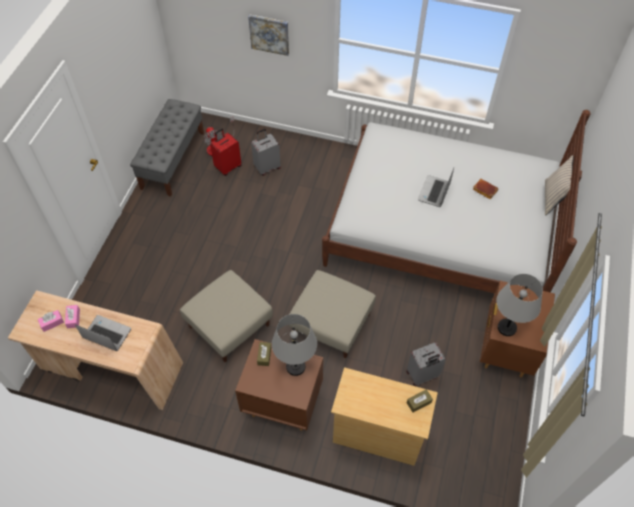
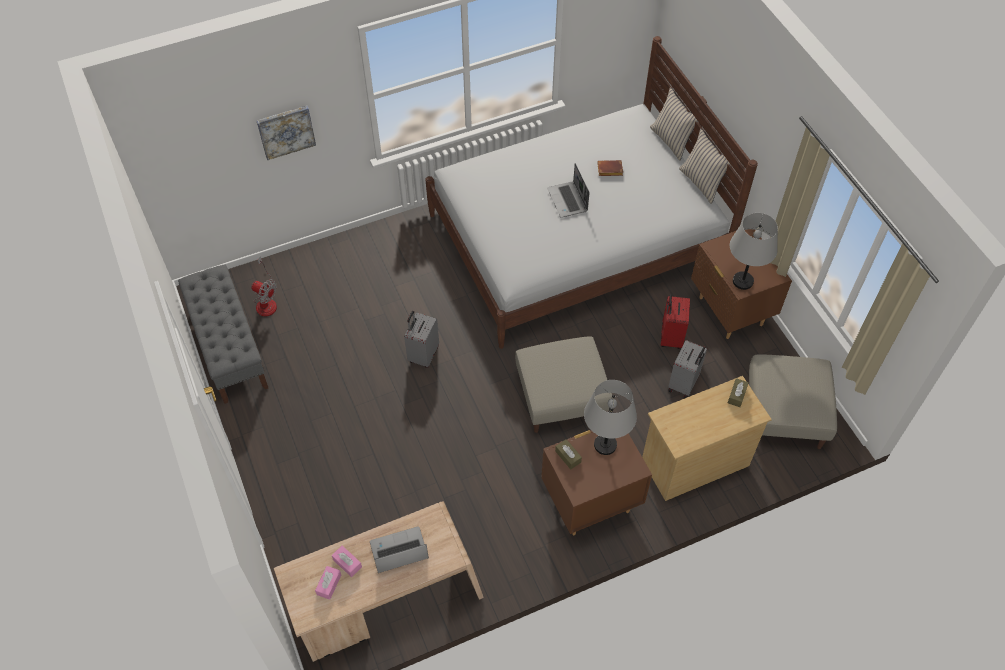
camera: 40 degrees left, 0 degrees up
(228, 167) = (300, 315): red suitcase -> red suitcase (670, 337)
(229, 325) = (466, 470): beige ottoman -> beige ottoman (783, 414)
(267, 167) = (344, 288): grey suitcase -> grey suitcase (423, 354)
(547, 240) = (702, 182): none -> beige pillow

